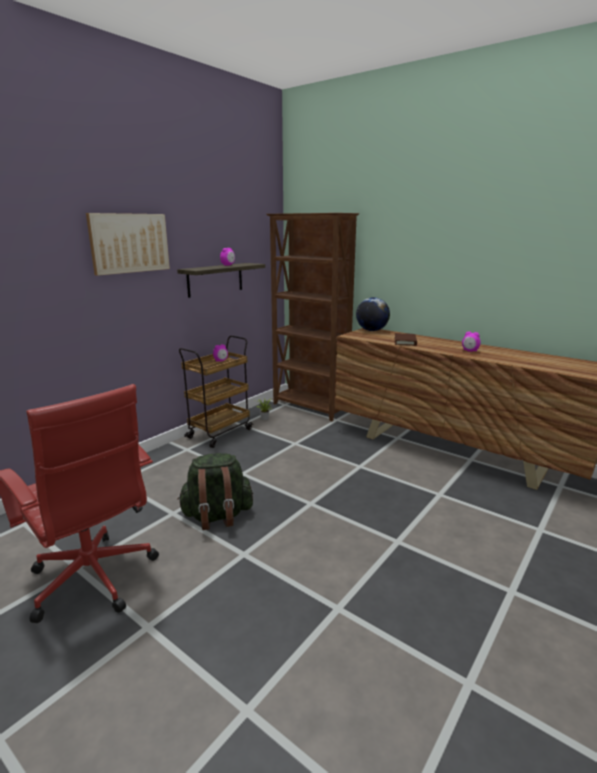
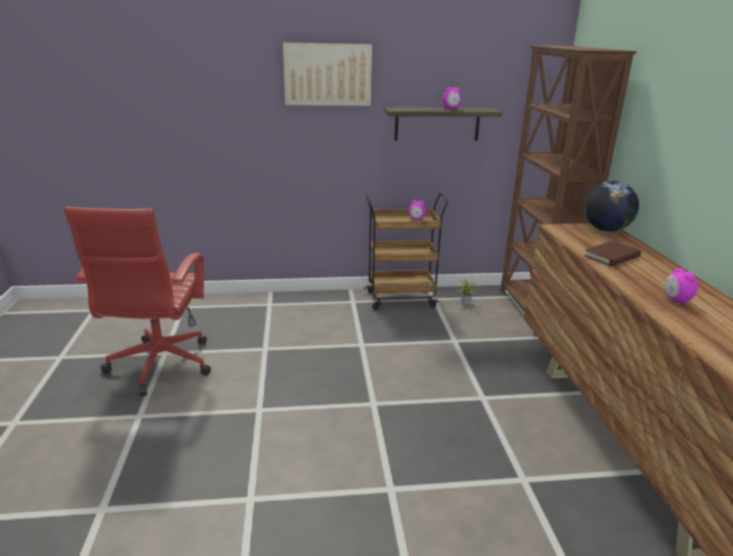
camera: 45 degrees right, 5 degrees up
(217, 516) = (288, 369): green backpack -> none

